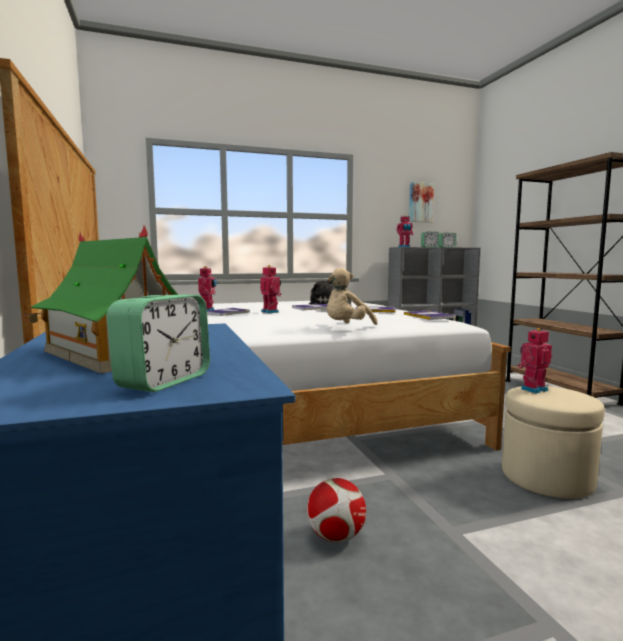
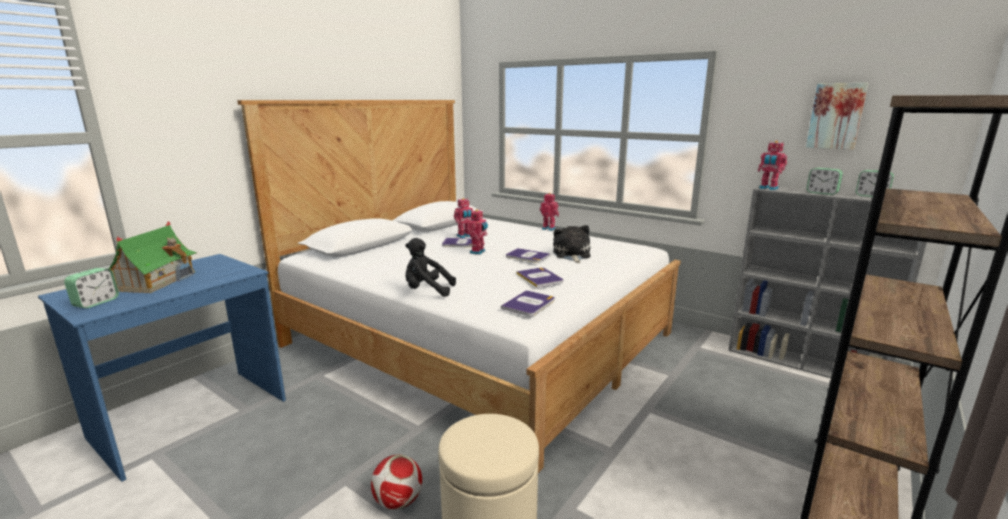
camera: 55 degrees right, 10 degrees up
(164, 381) = (96, 302): alarm clock -> alarm clock turned 60 degrees counterclockwise
(336, 537) = (313, 432): football -> football (398, 501)
(347, 327) = (427, 291): beige plush toy -> black plush toy
(532, 389) = (496, 424): toy robot -> toy robot (549, 228)

